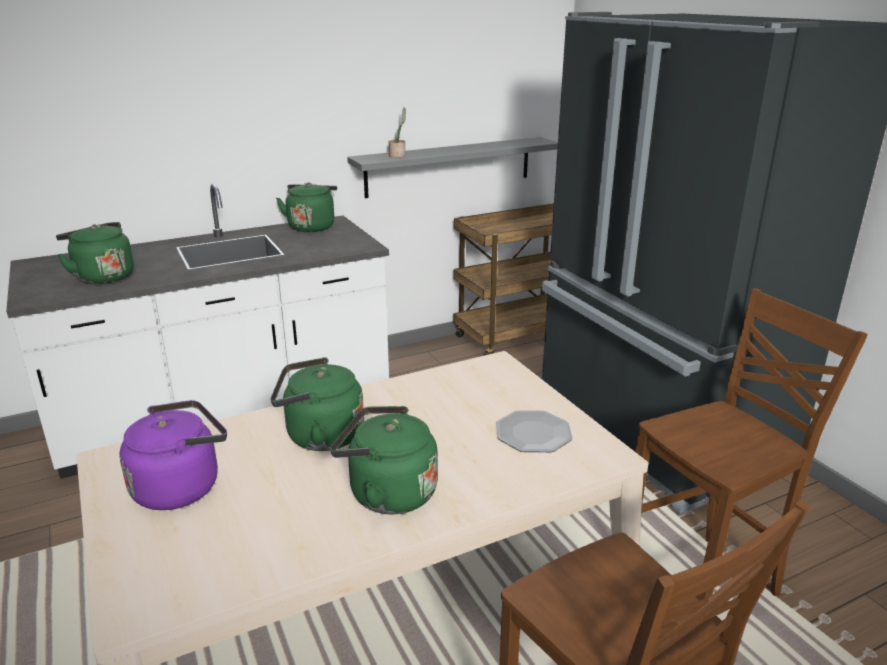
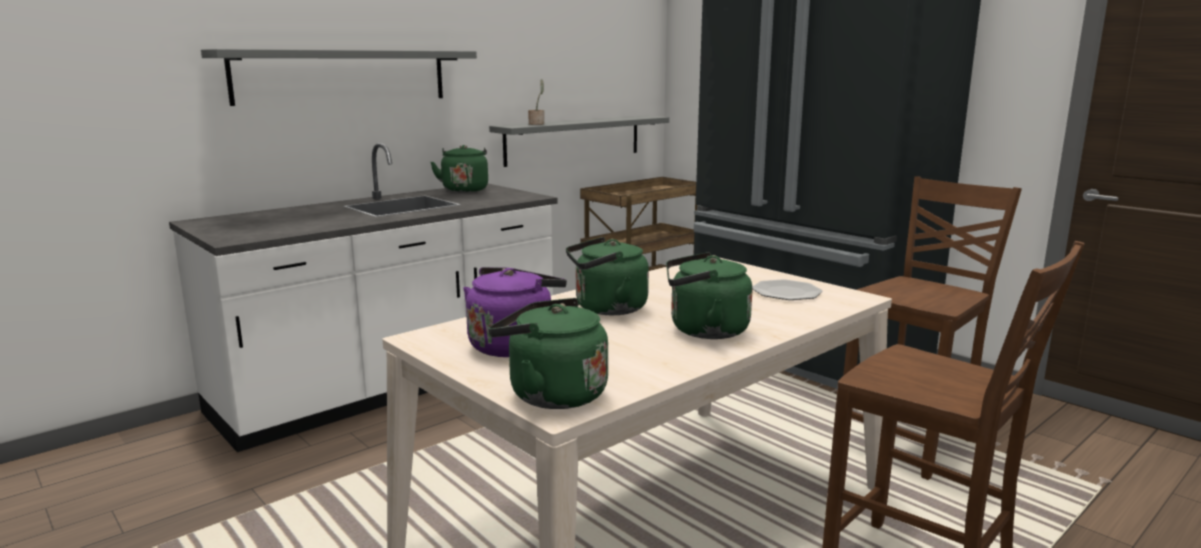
camera: 15 degrees left, 10 degrees down
(102, 277) = (290, 224): green kettle -> green kettle (551, 394)
(180, 114) = (343, 76): none -> grey shelf

